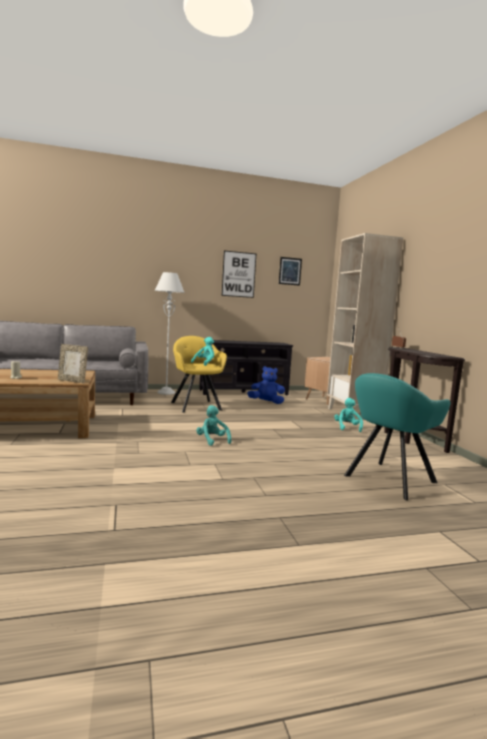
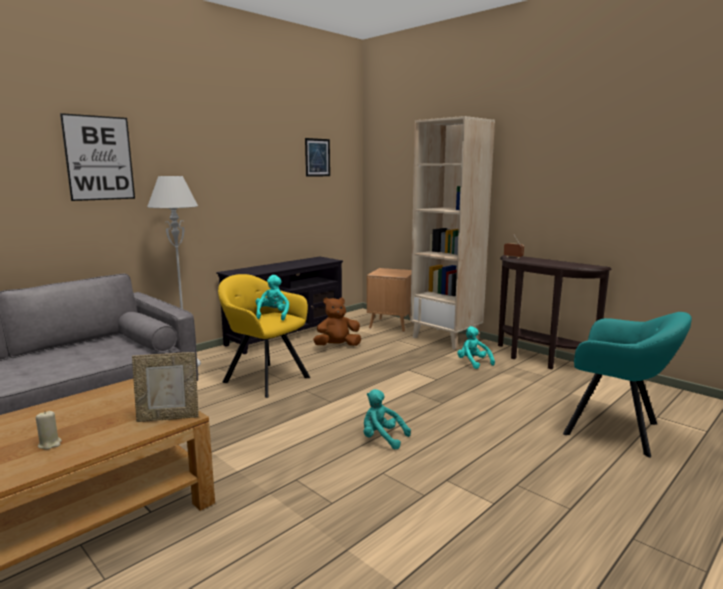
camera: 30 degrees left, 5 degrees up
(238, 274) = (256, 167): picture -> picture (99, 158)
(266, 402) = (337, 346): blue plush toy -> brown plush toy
(387, 480) = (617, 430): turquoise armchair -> turquoise armchair turned 75 degrees counterclockwise

